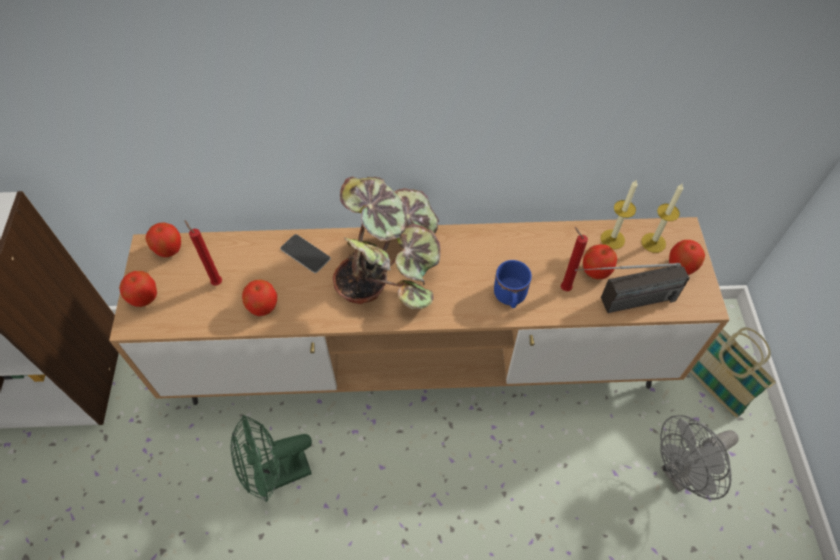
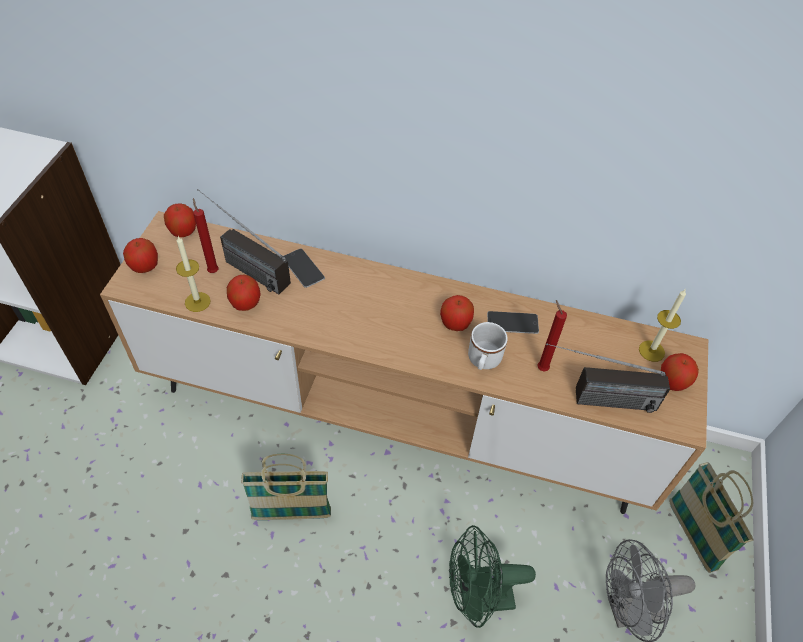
camera: 15 degrees right, 5 degrees down
(243, 268) = (242, 265): none -> radio
(277, 475) = (221, 480): green fan -> green fan (477, 598)
(357, 486) = (291, 514): none -> basket
(391, 265) = (378, 300): potted plant -> none
(510, 297) = (483, 361): blue mug -> white mug
(522, 251) = (512, 322): none -> phone
(596, 271) = (580, 361): apple -> apple (455, 323)
(612, 239) = (609, 336): candle -> candle (197, 302)

